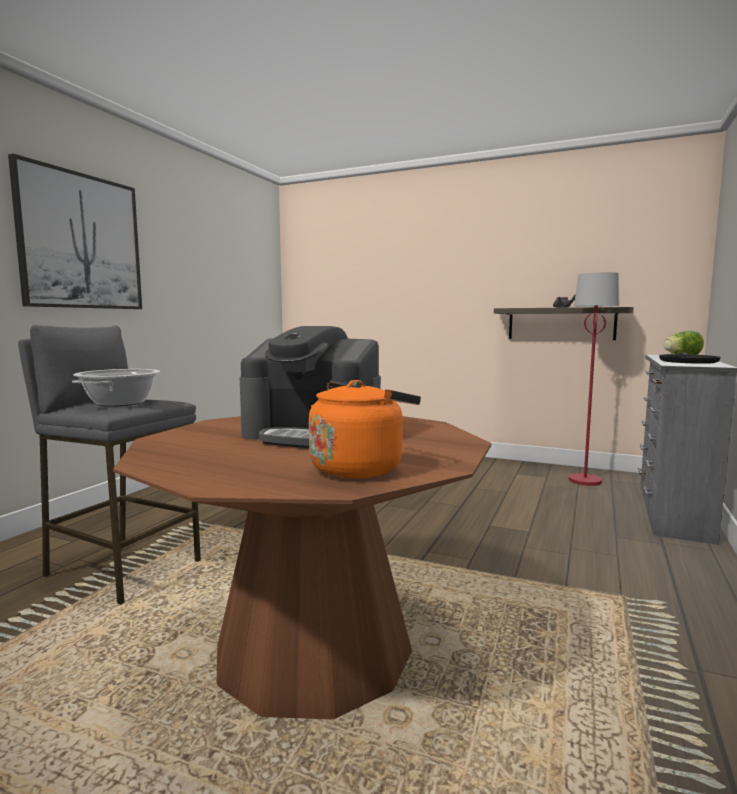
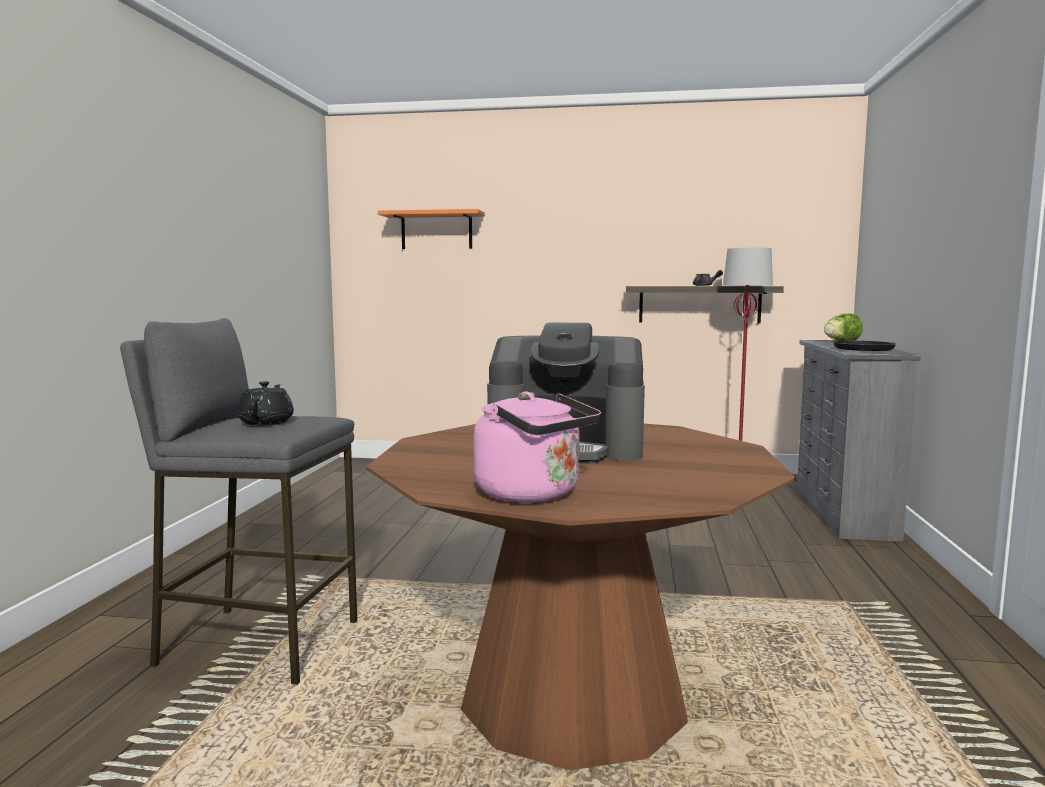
camera: 15 degrees left, 0 degrees up
(81, 242) = (119, 196): picture -> none
(120, 403) = (267, 422): cooking pot -> black teapot
(209, 471) = (533, 494): none -> pink kettle
(353, 267) = (436, 231): none -> orange shelf
(360, 468) = (683, 479): orange kettle -> none

